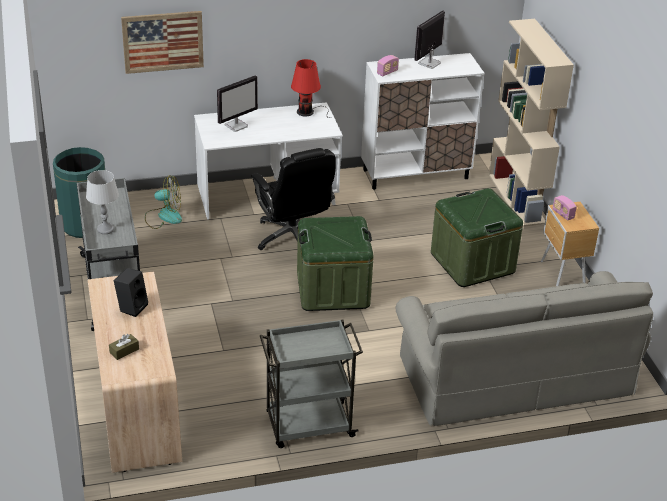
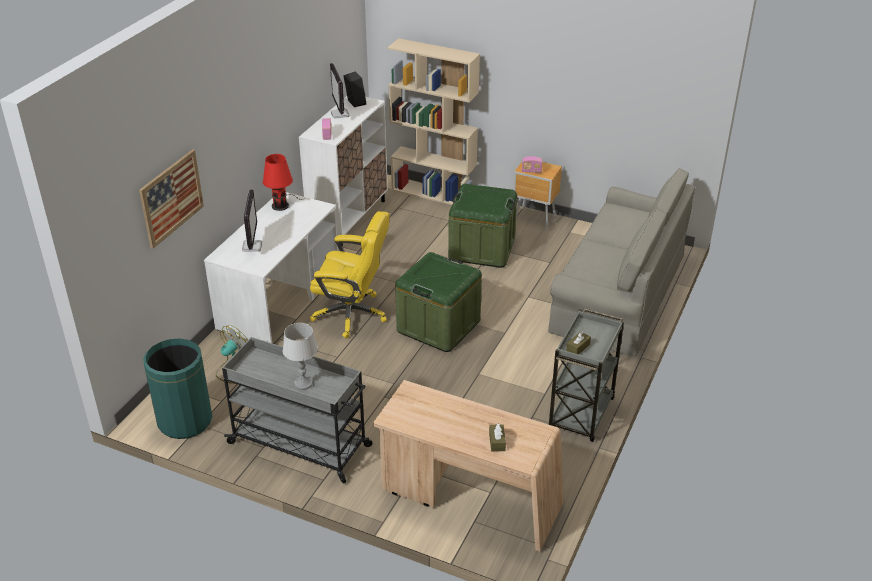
camera: 50 degrees left, 0 degrees up
(132, 307) = (441, 412): black speaker -> black speaker (354, 103)
(292, 343) = (578, 347): none -> brown tissue box
(293, 238) = (352, 314): black office chair -> yellow office chair

